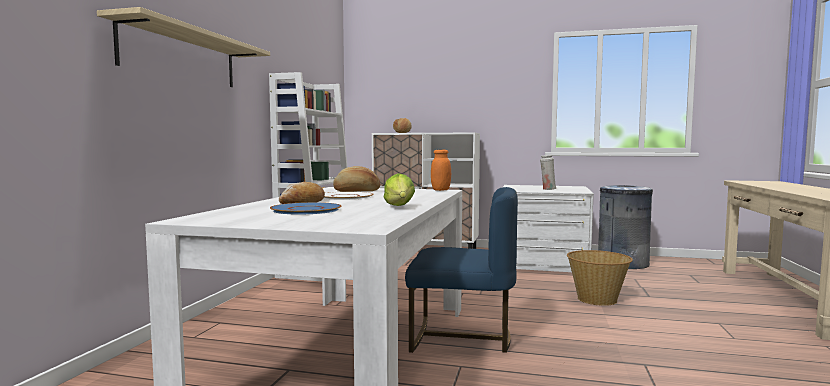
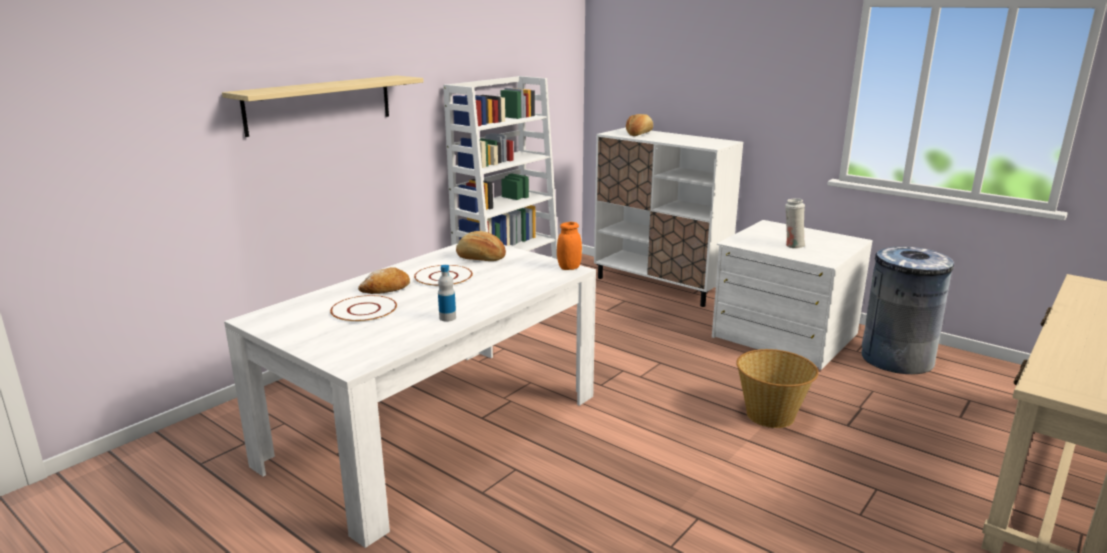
camera: 25 degrees right, 15 degrees up
(306, 210) = (364, 310): blue plate -> white plate
(399, 207) = (447, 318): lettuce -> bottle
(461, 337) = (554, 434): blue chair -> none

